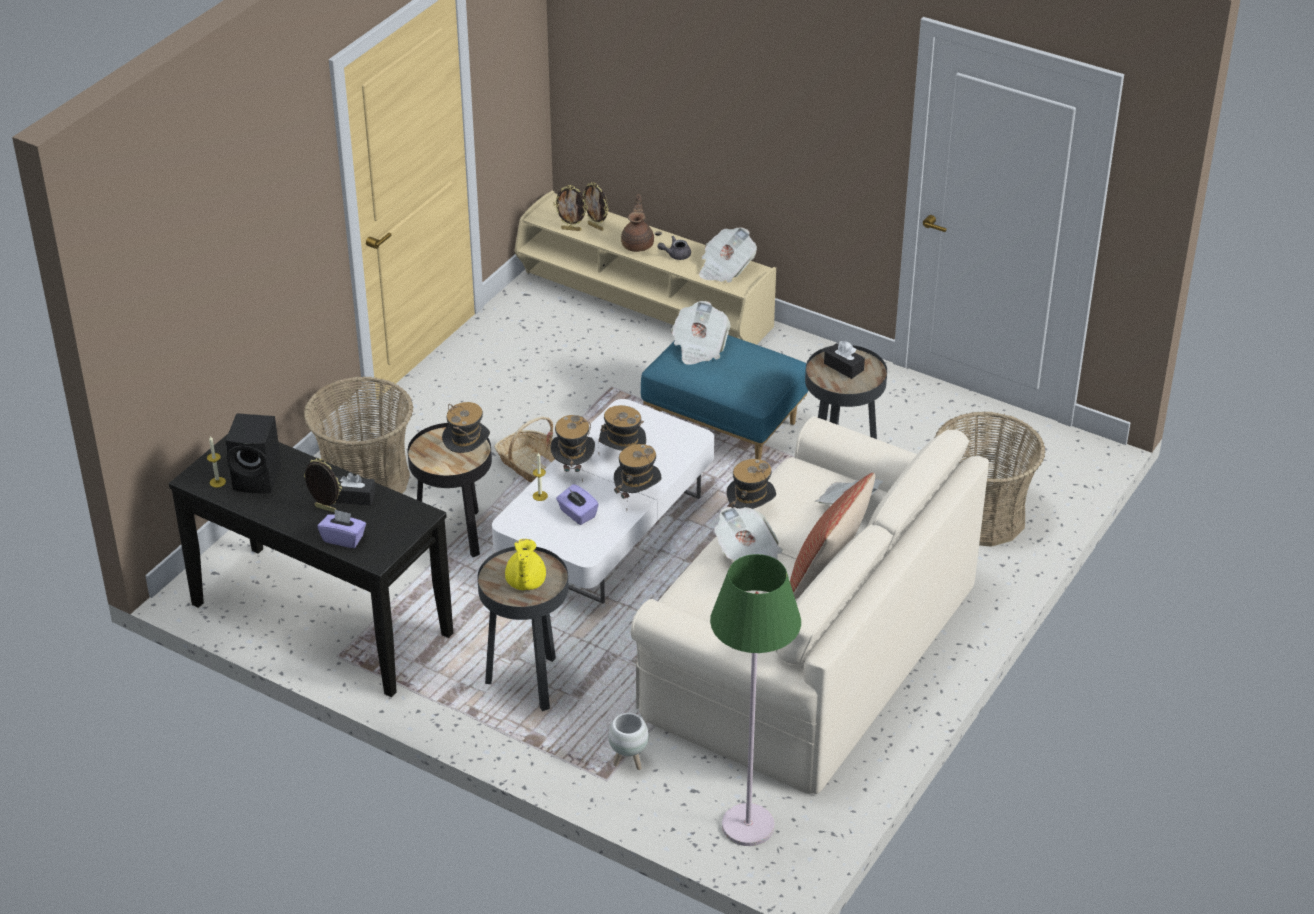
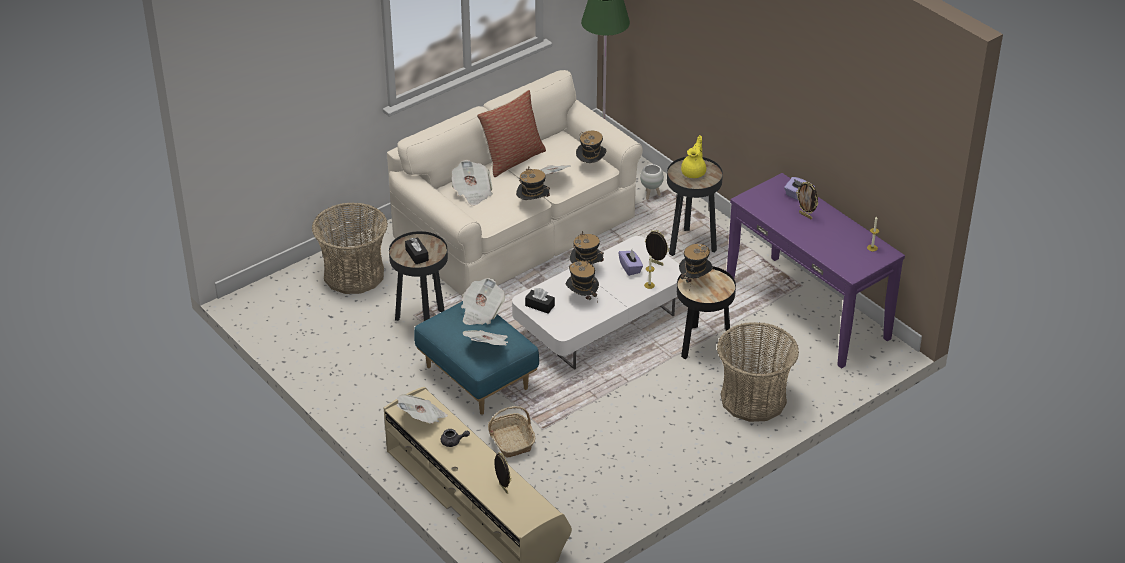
camera: 160 degrees left, 0 degrees up
(259, 478) = (844, 244): black speaker -> none
(321, 620) = (807, 310): black console table -> purple console table
(354, 497) = (785, 219): black tissue box -> black tissue box (540, 306)
(530, 464) = (631, 382): basket -> basket (511, 441)
(571, 229) = (524, 491): picture frame -> picture frame (655, 263)
(573, 468) = (619, 298): hat -> hat (591, 166)
(638, 244) = (477, 461): brown teapot -> none
(734, 384) = (481, 312): none -> newspaper

